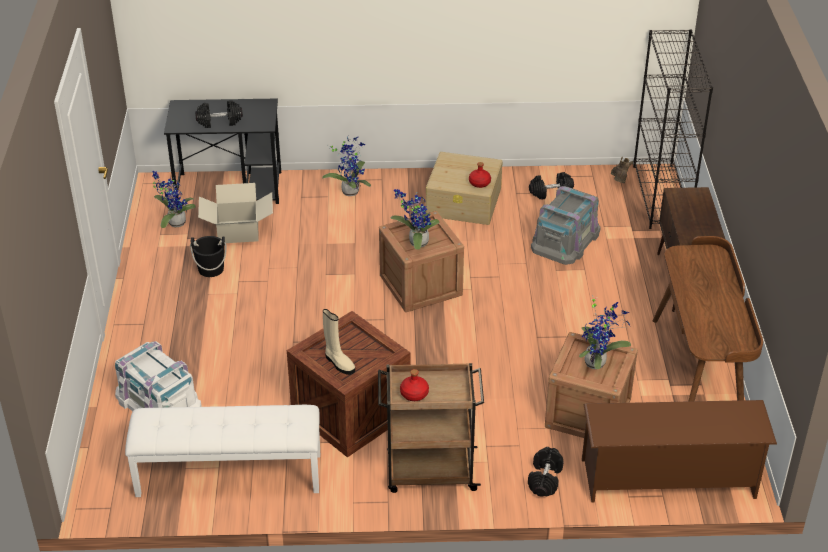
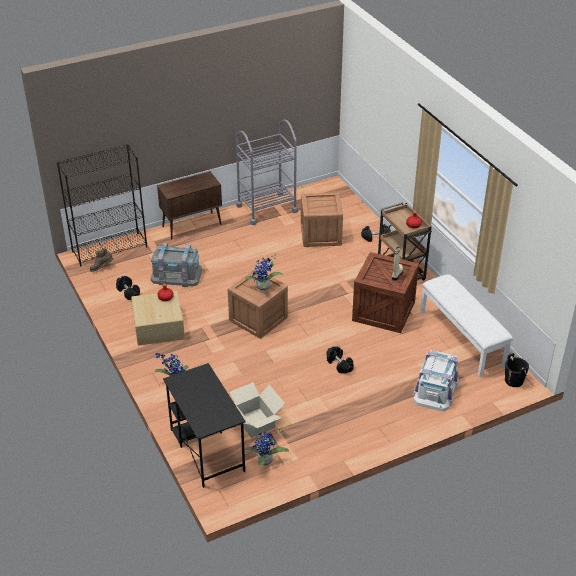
camera: 115 degrees left, 0 degrees up
(211, 269) = (304, 419): black bucket -> black bucket (514, 380)
(219, 121) = (212, 396): black dumbbell -> black dumbbell (339, 364)
(597, 362) = (319, 204): potted plant -> none
(668, 479) = (345, 204): brown shoe rack -> none
(698, 374) = (266, 208): brown desk -> grey cart

